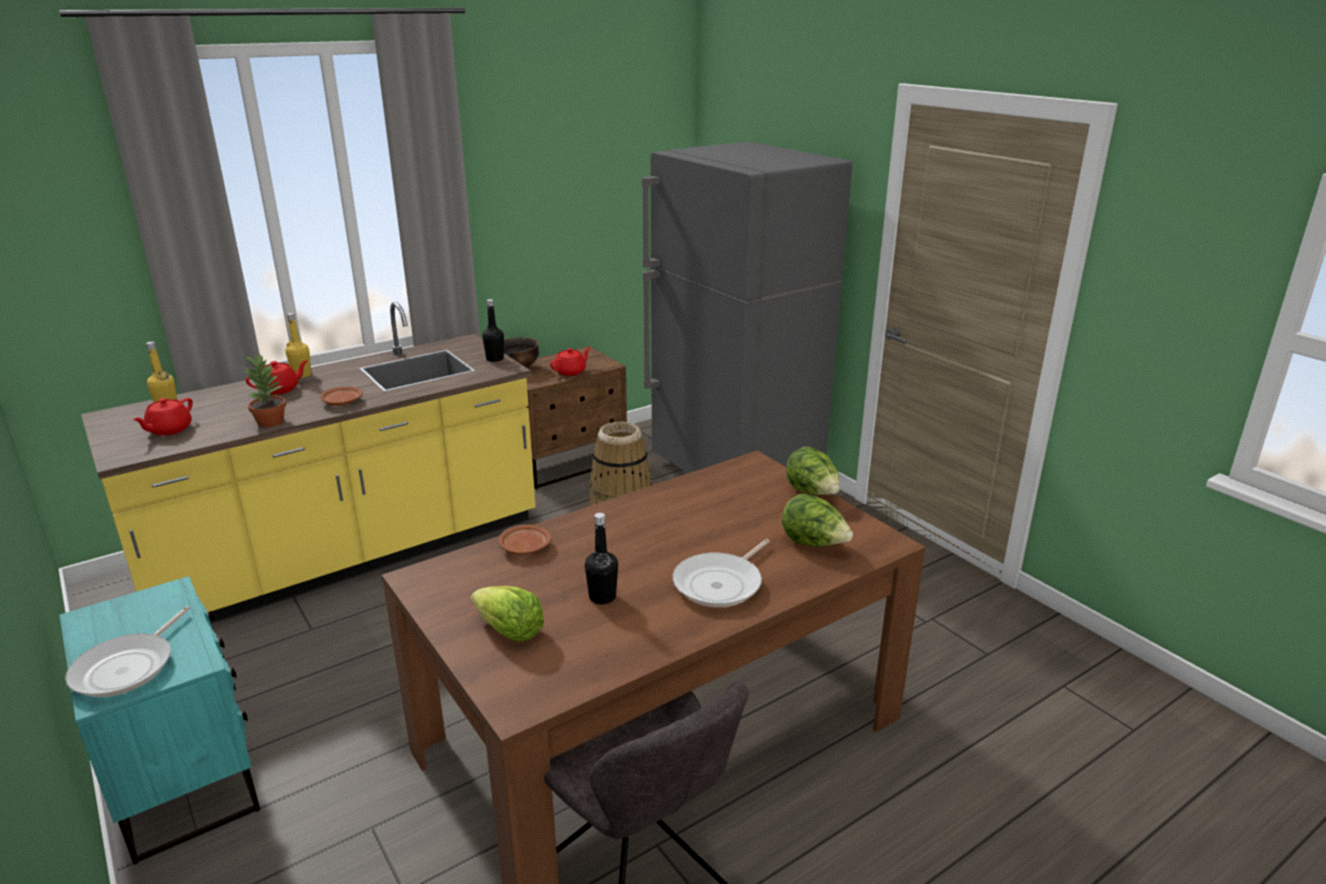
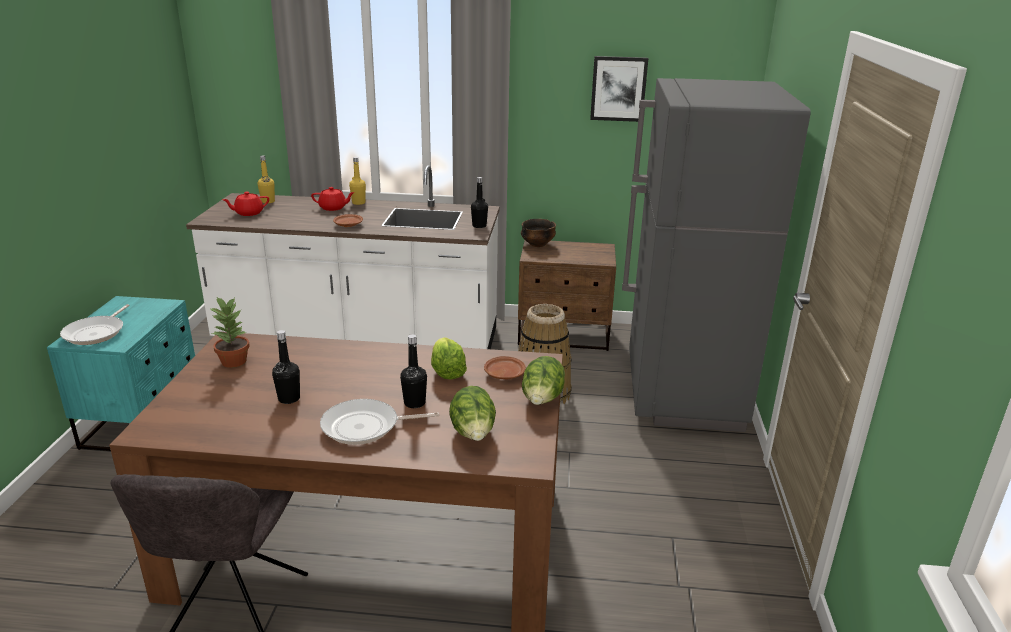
camera: 40 degrees right, 0 degrees up
(128, 667) = (96, 333): frying pan -> frying pan turned 45 degrees counterclockwise
(270, 421) = (296, 224): potted plant -> potted plant (234, 361)
(347, 555) = (359, 339): yellow counter -> white counter
(509, 631) = (213, 391): lettuce -> lettuce (447, 372)
(524, 547) = (305, 350): brown plate -> brown plate (504, 374)
(571, 171) = (618, 88): none -> picture
(571, 371) = (569, 258): red teapot -> none
(721, 543) = (414, 403): none -> black bottle

